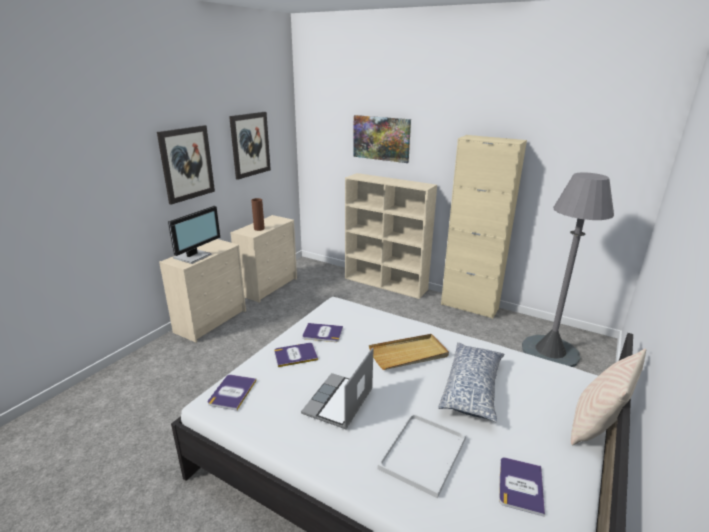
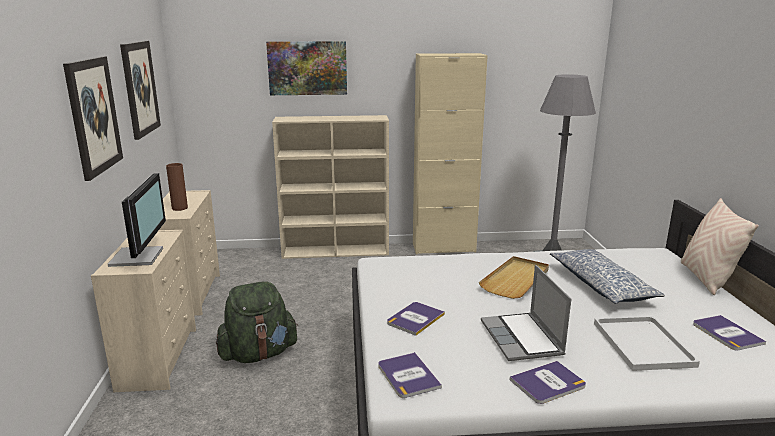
camera: 35 degrees left, 5 degrees down
(259, 340) = (259, 354): none -> green backpack
(322, 333) = (410, 291): book -> book (548, 383)

